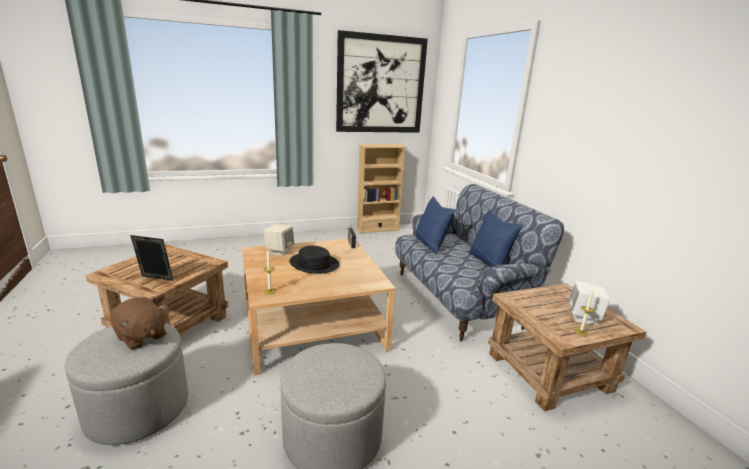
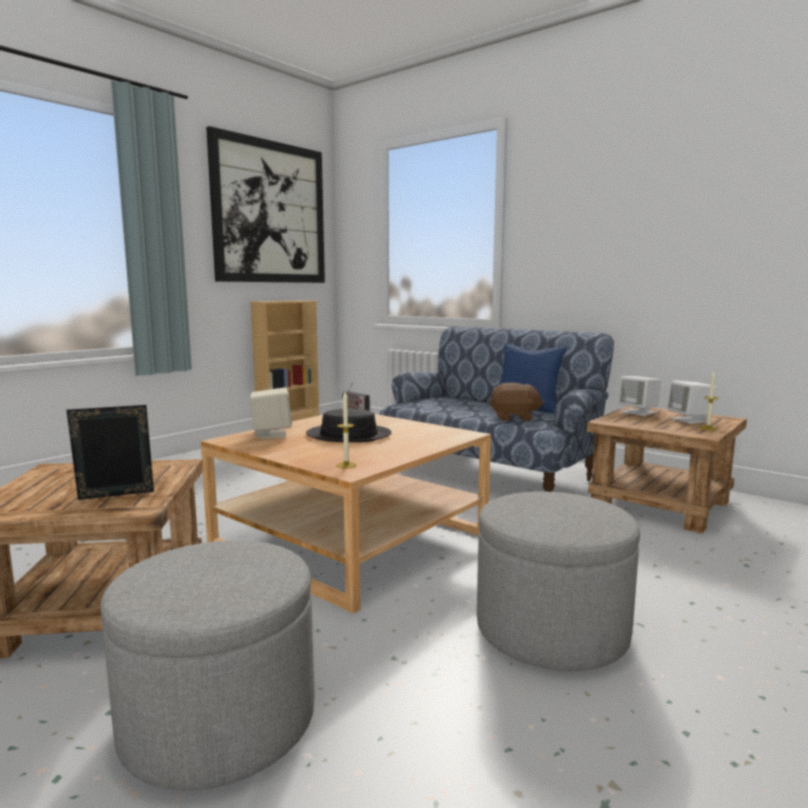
camera: 30 degrees left, 10 degrees down
(141, 337) = (223, 558): brown plush toy -> brown plush toy (514, 418)
(431, 244) = (439, 406): blue pillow -> none
(555, 295) = (638, 412): none -> white speaker

